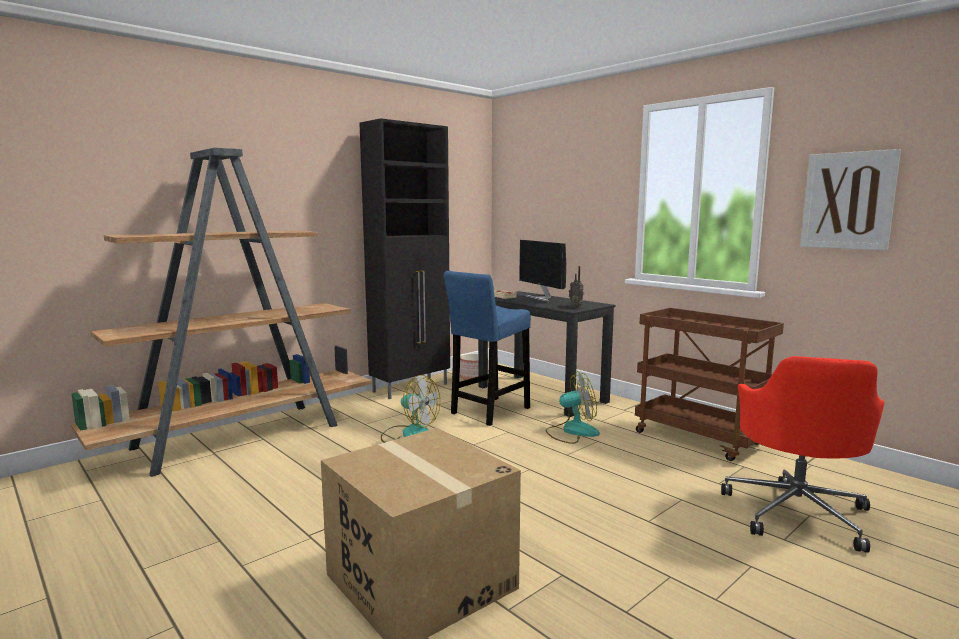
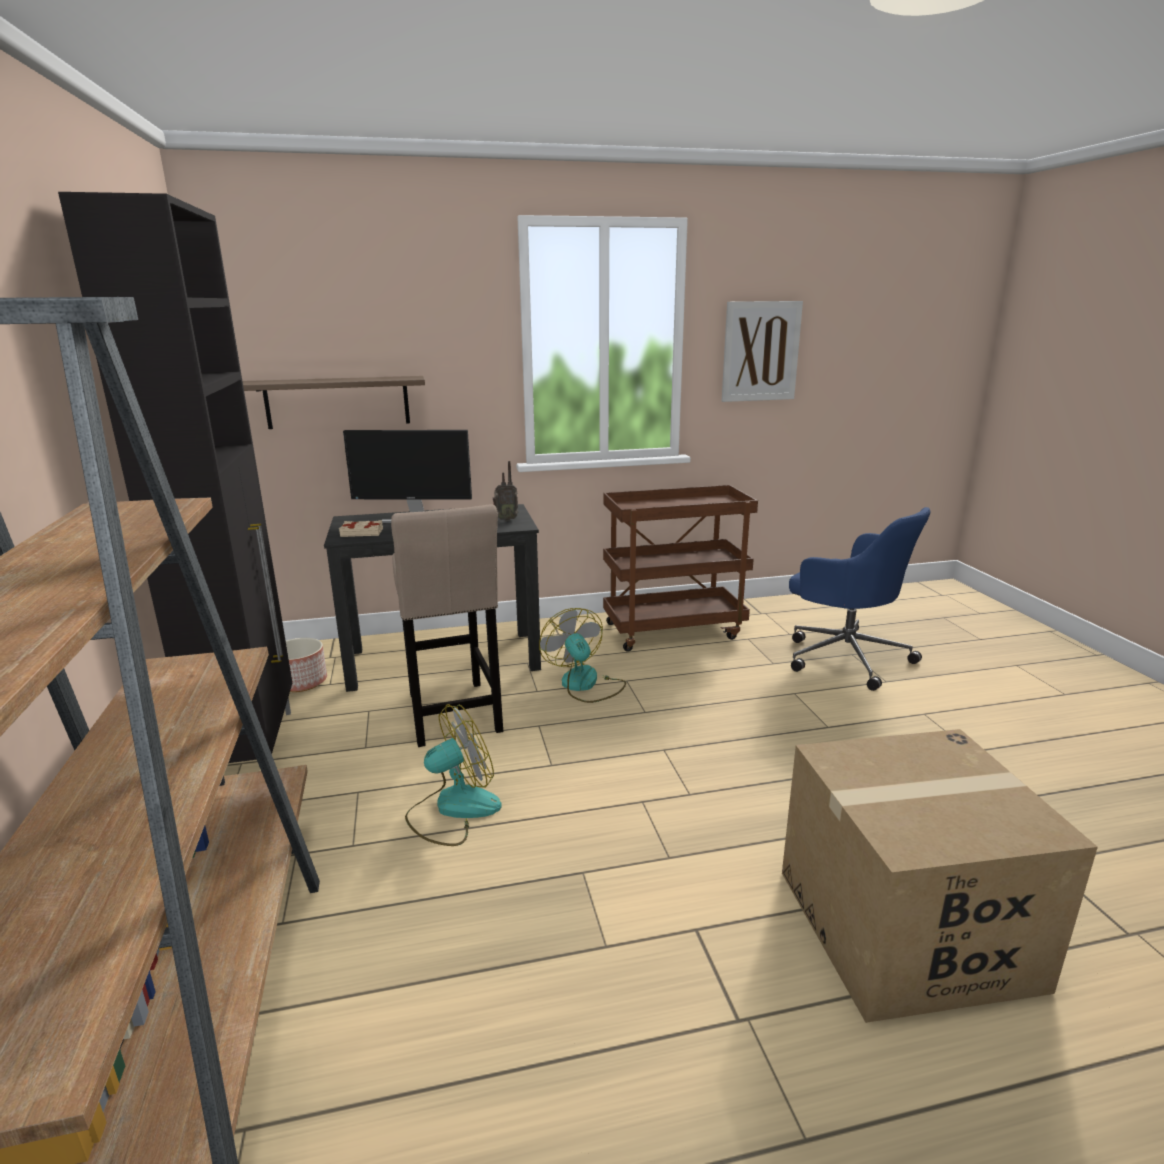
camera: 60 degrees left, 10 degrees up
(488, 412) = (453, 716): blue stool -> beige stool
(540, 226) = (337, 402): none -> shelf
(572, 431) = (585, 685): fan -> fan turned 45 degrees counterclockwise
(797, 512) = (844, 656): red office chair -> blue office chair

